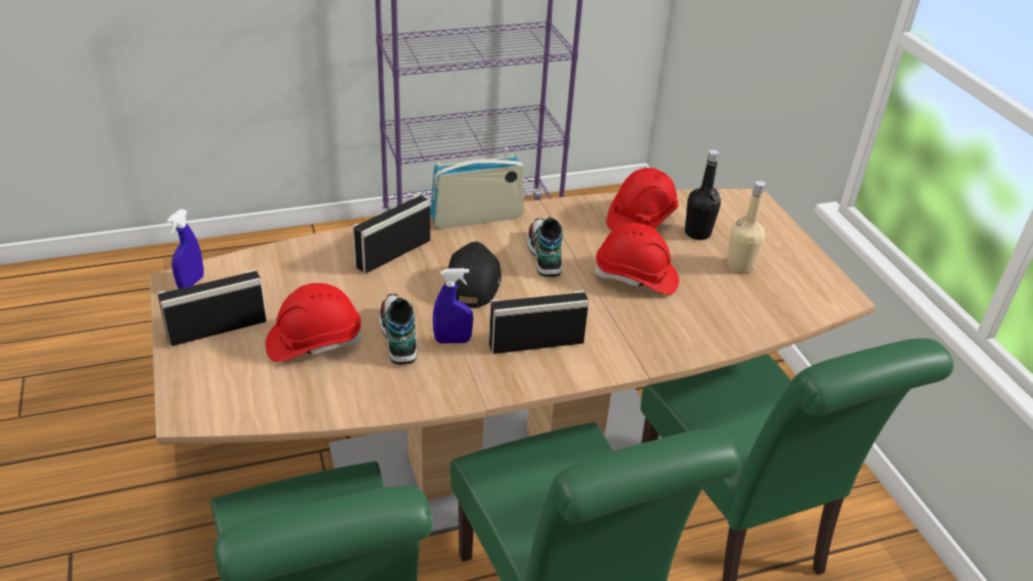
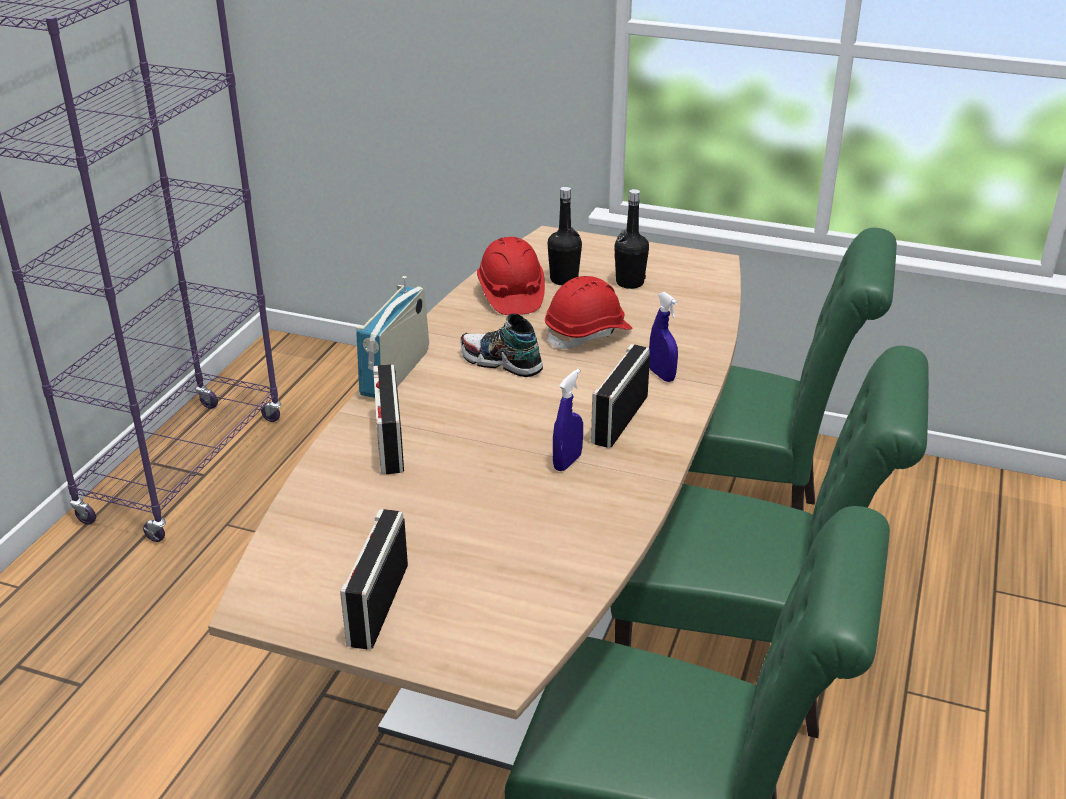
camera: 50 degrees left, 5 degrees down
(191, 283) = (269, 597): blue spray bottle -> blue spray bottle (661, 375)
(314, 341) = (476, 545): red hard hat -> none
(398, 337) = (527, 491): shoe -> none
(472, 281) = (492, 416): black cap -> none
(740, 266) = (629, 283): beige bottle -> black bottle

